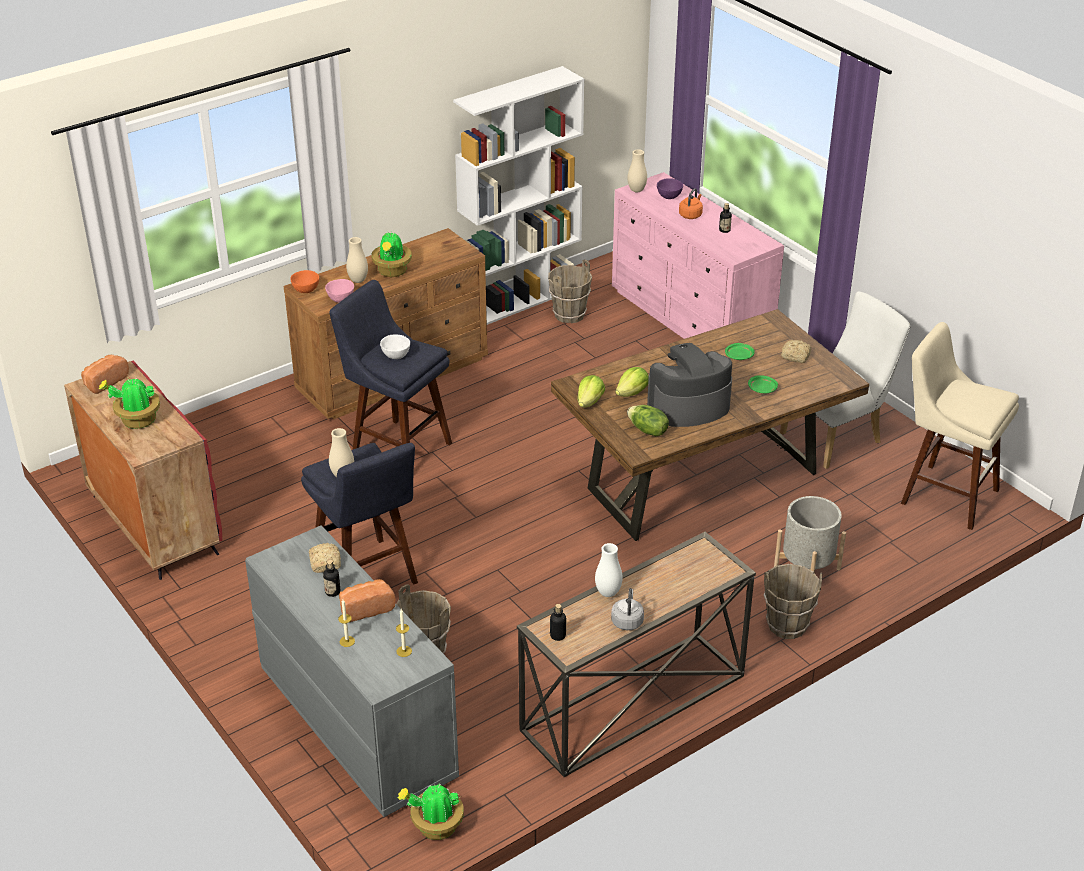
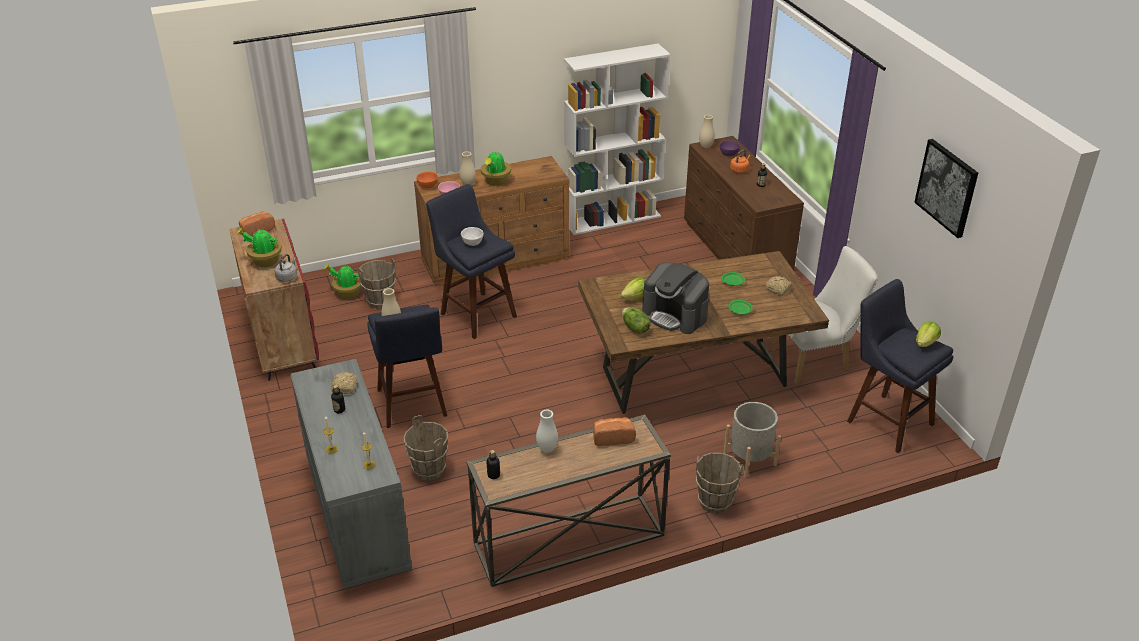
camera: 15 degrees right, 0 degrees up
(366, 608) = (357, 426): bread -> bread (613, 437)
(435, 827) = (379, 604): potted plant -> potted plant (347, 293)
(569, 315) = (643, 235): brown bucket -> brown bucket (380, 301)
(590, 402) = (600, 299): lettuce -> lettuce (926, 343)
(627, 621) = (552, 474): grey kettle -> grey kettle (287, 277)
(688, 406) = (675, 315): coffee machine -> coffee machine turned 135 degrees counterclockwise
(691, 319) = (736, 252): pink dresser -> brown dresser
(943, 494) = (885, 420): beige stool -> blue stool
(987, 205) = (947, 187): none -> picture

